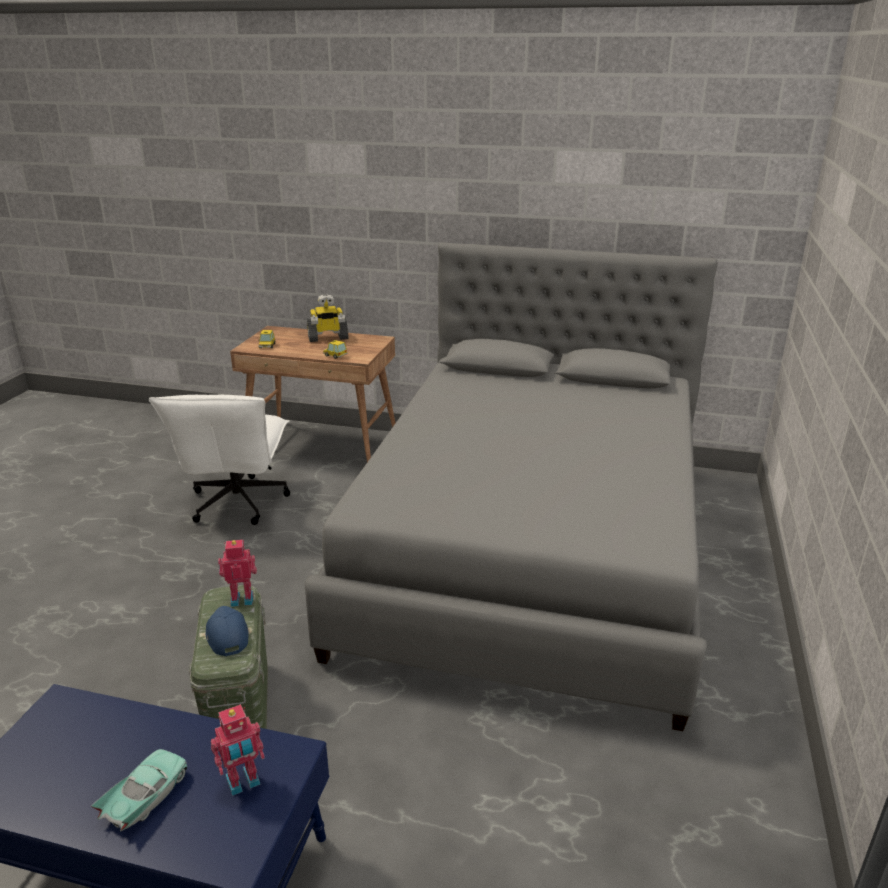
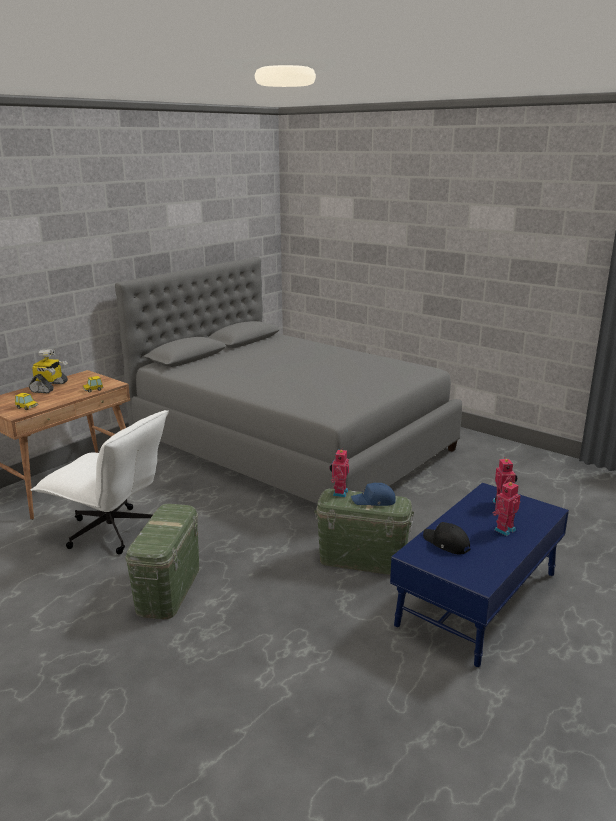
camera: 65 degrees left, 5 degrees down
(90, 733) = (446, 543): none -> black cap
(137, 573) = (168, 589): none -> green storage box
(146, 797) = (503, 529): turquoise toy car -> toy robot

